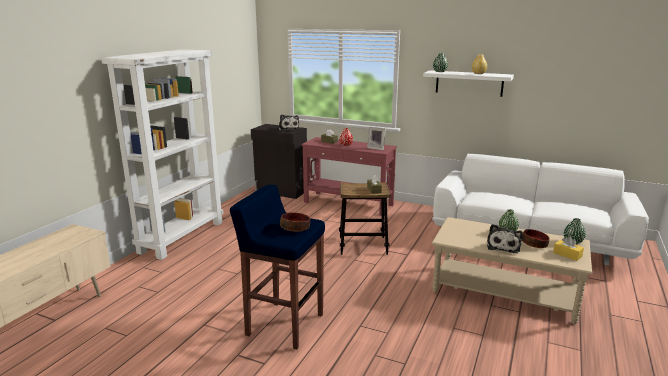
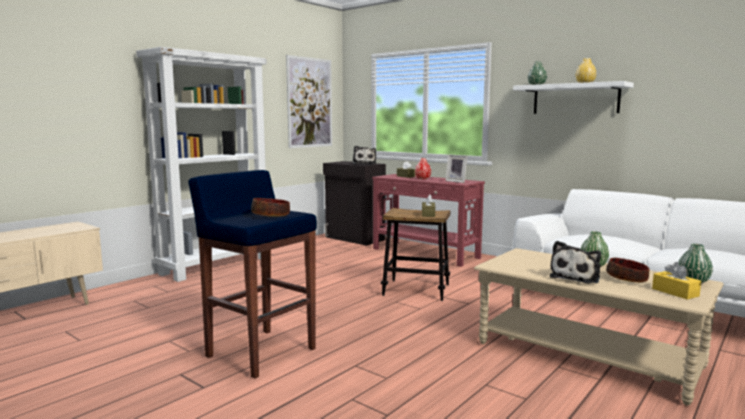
camera: 15 degrees right, 10 degrees down
(235, 75) = (310, 102): none -> picture

